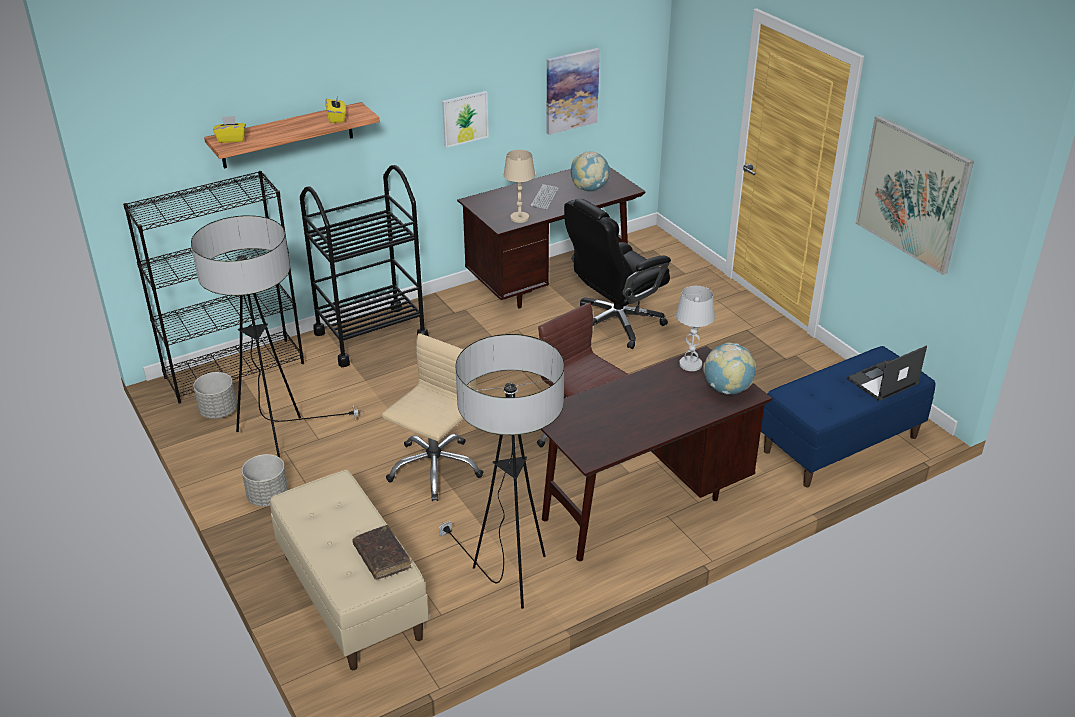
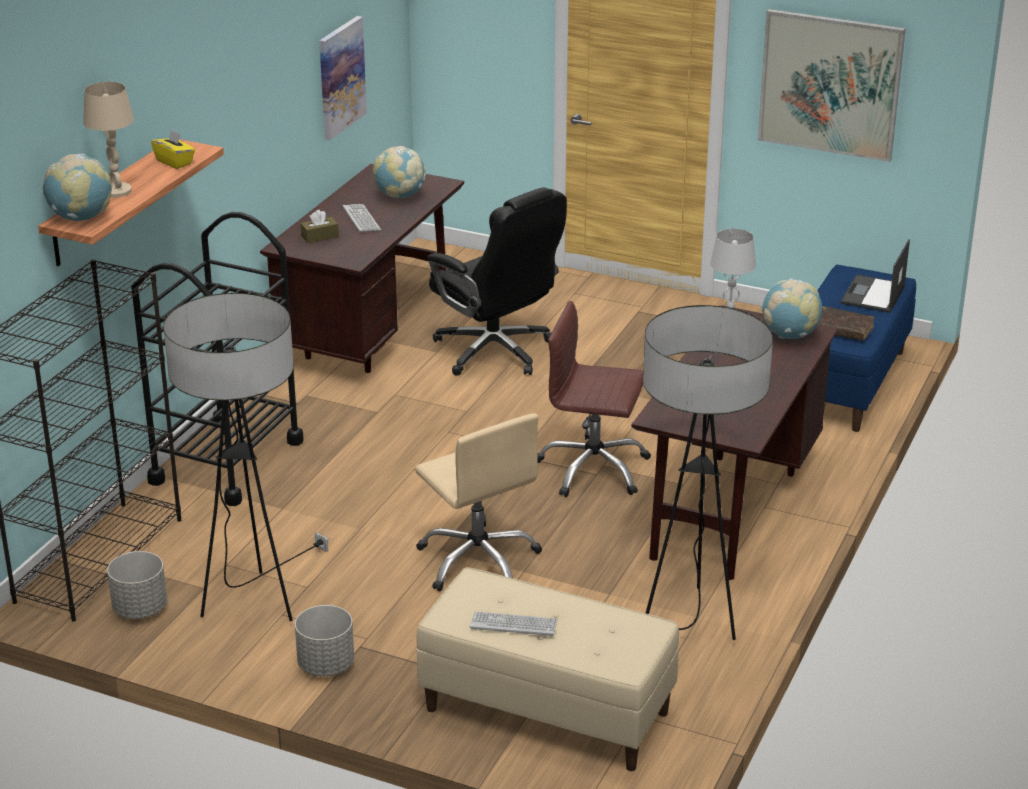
camera: 35 degrees left, 5 degrees down
(231, 139) = (81, 218): yellow tissue box -> globe
(322, 525) = (513, 624): none -> keyboard
(382, 557) = (614, 624): brown book -> brown book (841, 330)
(434, 468) = (479, 561): beige office chair -> beige office chair turned 150 degrees clockwise
(465, 118) = (258, 137): picture -> none
(504, 201) = (320, 236): none -> brown tissue box
(519, 218) = (362, 248): beige table lamp -> beige table lamp (116, 191)
(615, 323) = (495, 351): black office chair -> black office chair turned 60 degrees counterclockwise

